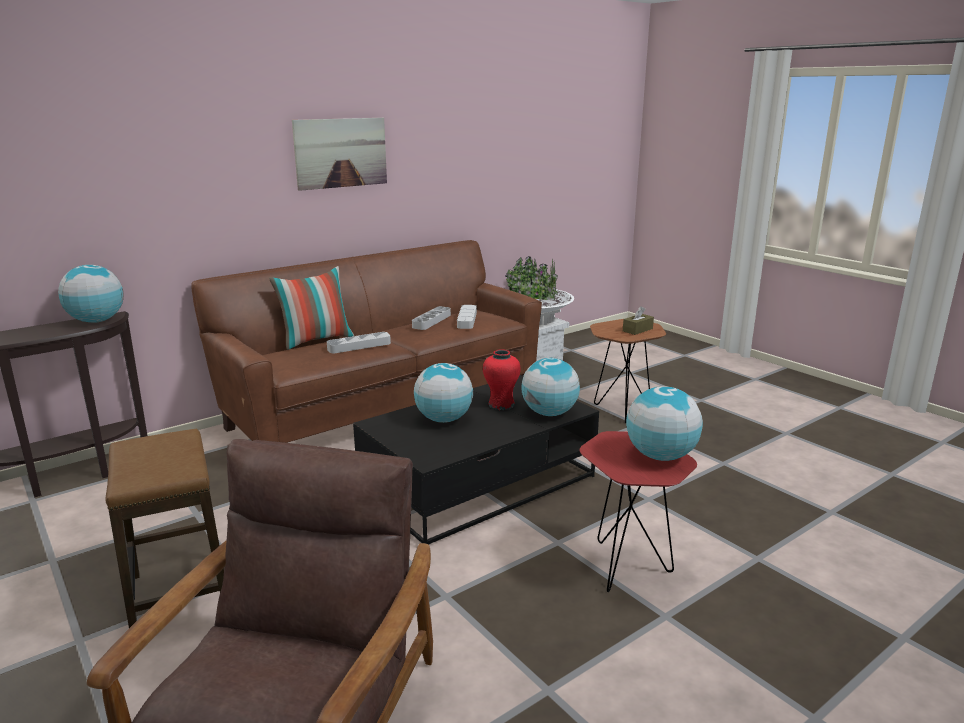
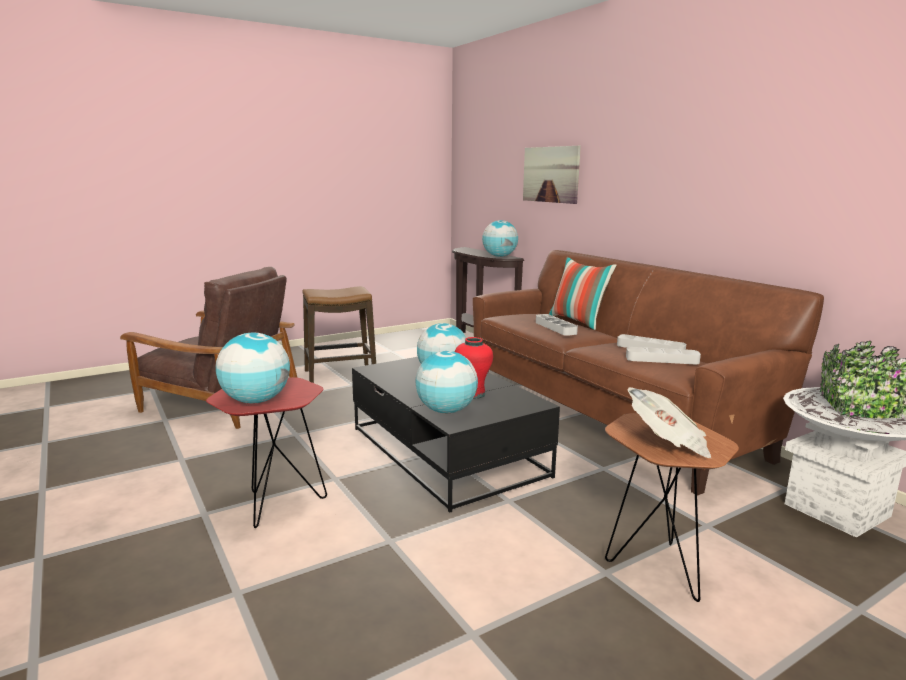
camera: 95 degrees right, 5 degrees down
(341, 153) = (675, 159): picture -> picture (550, 174)
(637, 330) = (668, 443): brown tissue box -> newspaper

